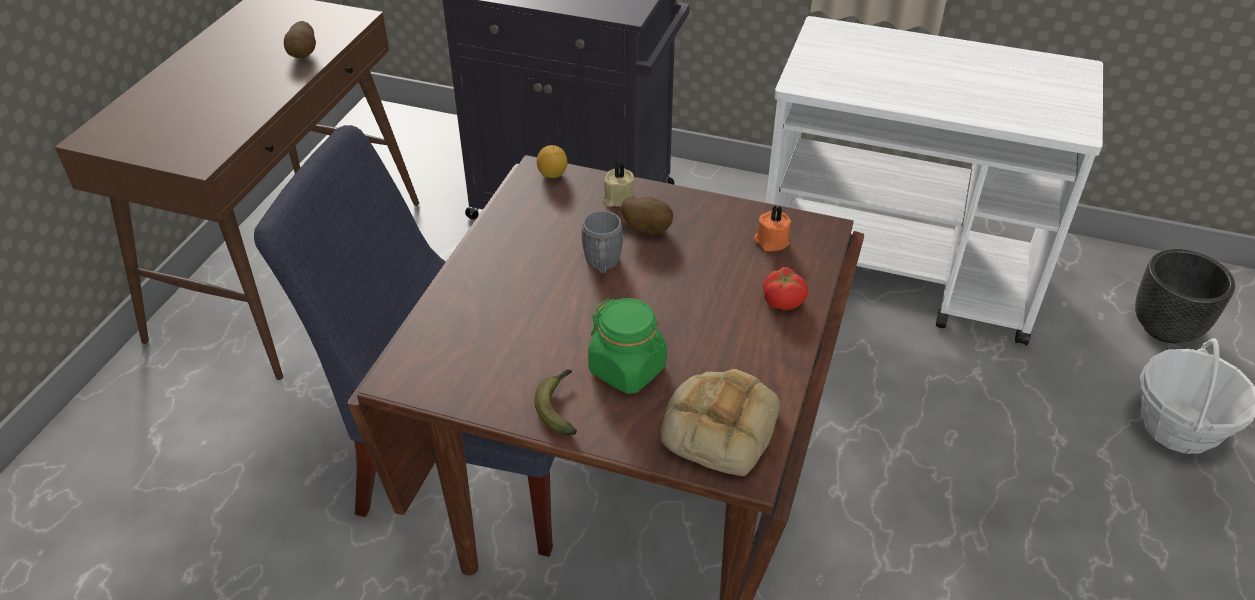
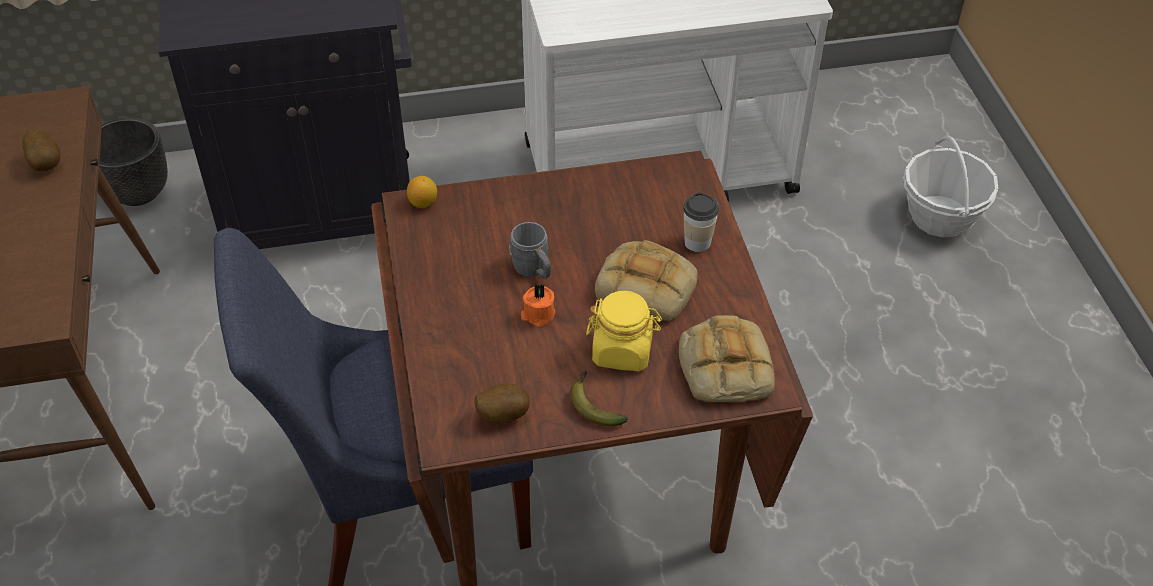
camera: 30 degrees left, 5 degrees up
(617, 199) = (498, 204): beige candle -> none
(628, 369) = (622, 351): green jar -> yellow jar
(647, 229) = (545, 223): potato -> potato (502, 415)
(701, 321) = (648, 287): none -> bread
(771, 241) = (651, 195): orange candle -> orange candle (537, 315)
(783, 300) = (697, 242): tomato -> cup
(1165, 327) = (889, 134): black planter -> black planter (138, 191)

